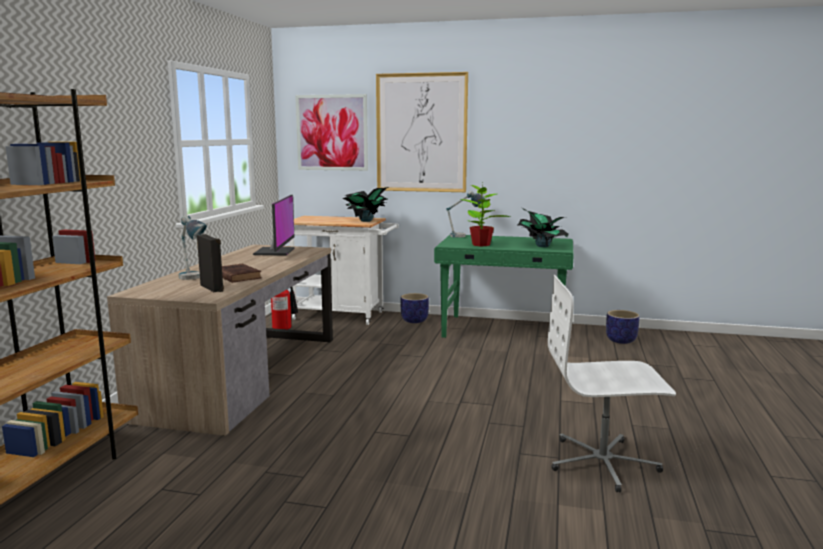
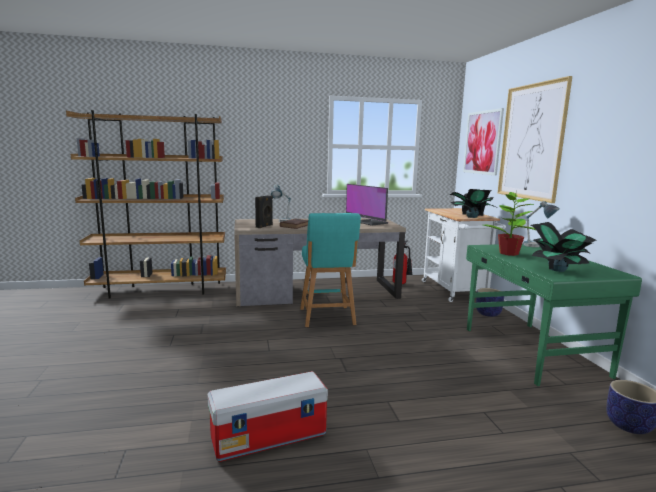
camera: 65 degrees right, 0 degrees up
(275, 252) = (370, 222): monitor -> monitor turned 75 degrees clockwise
(343, 386) = (327, 317): none -> turquoise stool
(603, 463) = (270, 436): white office chair -> storage box

